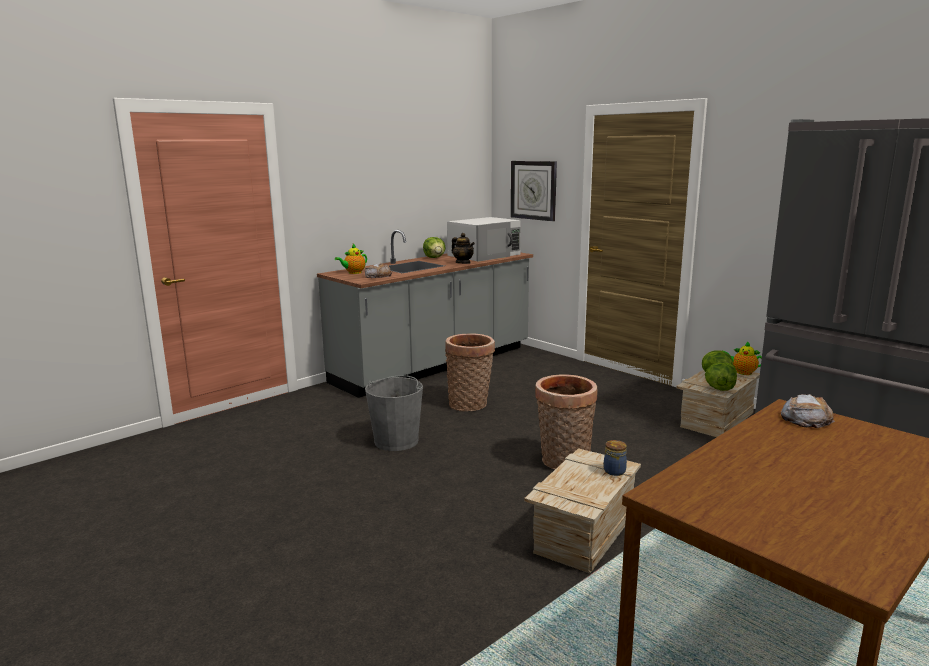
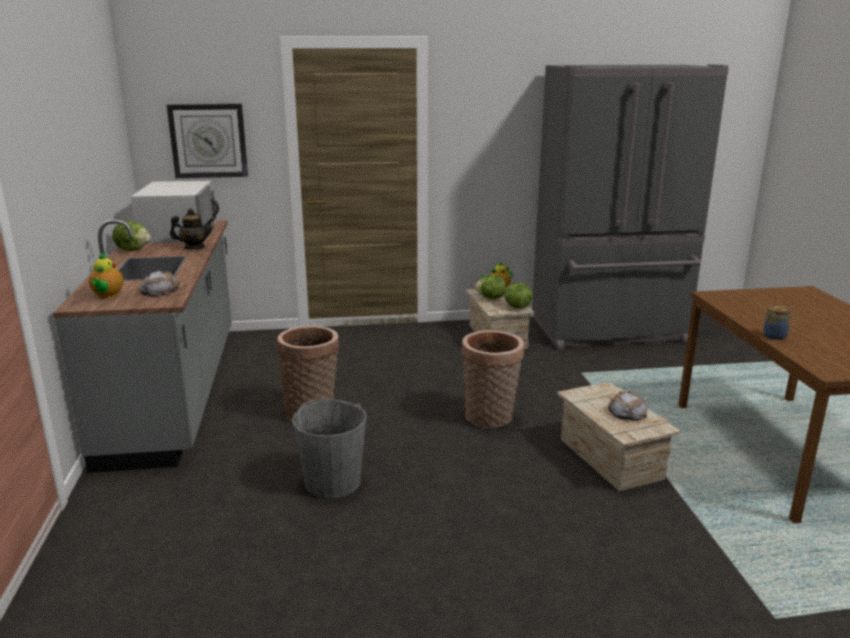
camera: 55 degrees left, 5 degrees up
(614, 470) = (613, 394): jar -> jar (773, 336)
(806, 418) = (732, 298): bread -> bread (627, 411)

